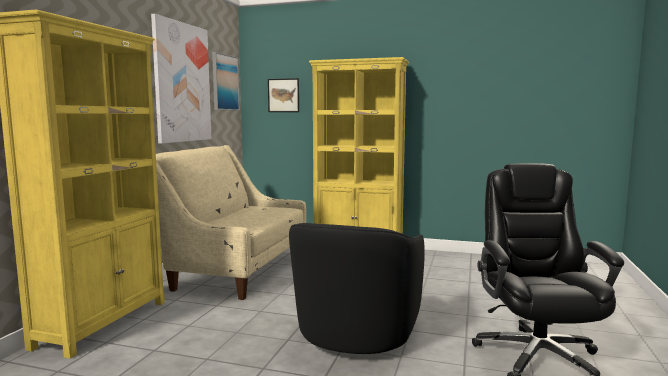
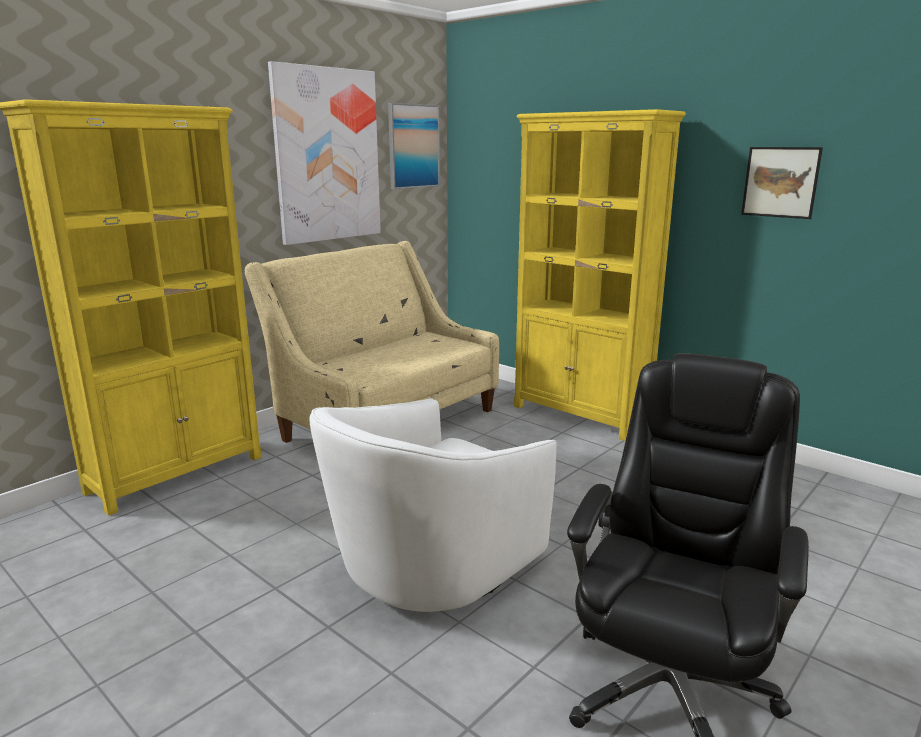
camera: 25 degrees right, 10 degrees up
(283, 95) = (500, 165): picture -> picture (780, 182)
(356, 336) = (431, 570): black armchair -> white armchair

